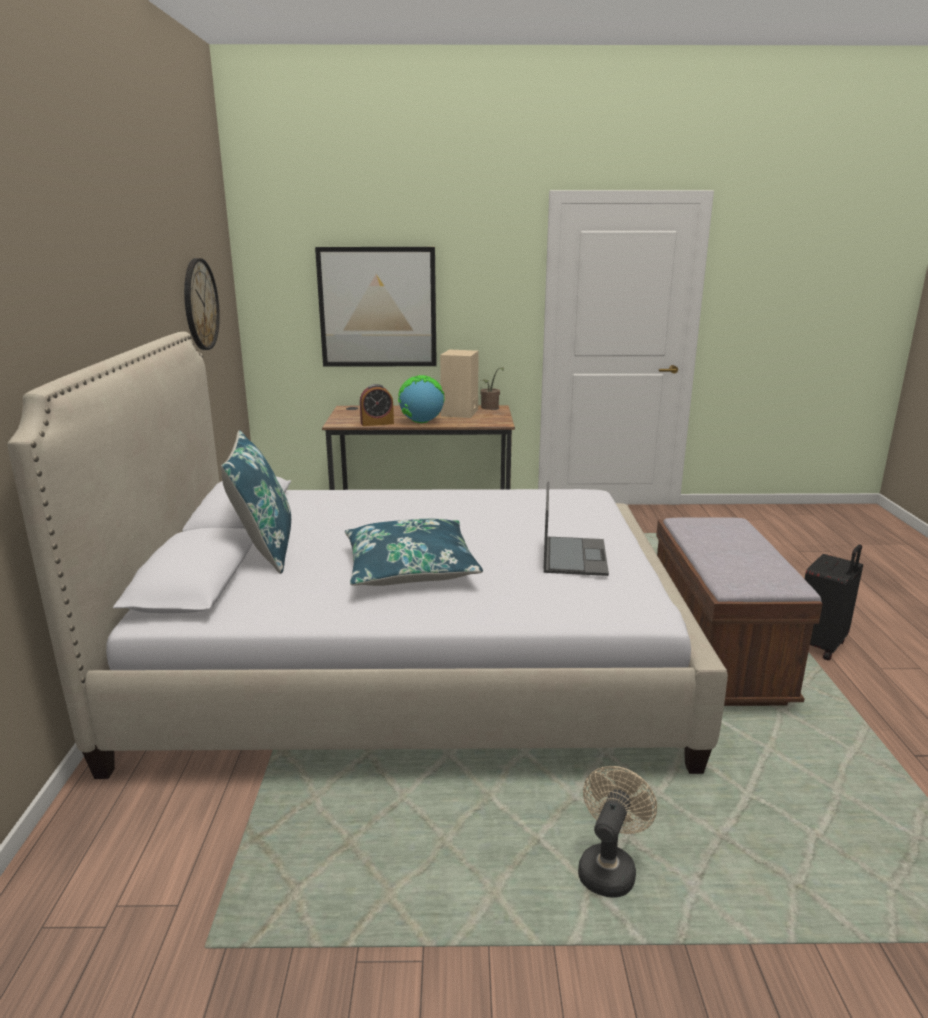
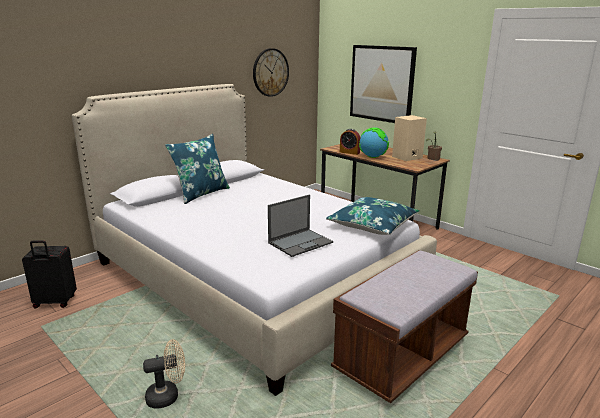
camera: 45 degrees right, 0 degrees up
(410, 568) = (227, 219): blue pillow -> blue pillow (372, 225)
(821, 646) = (493, 393): black suitcase -> black suitcase (54, 302)

